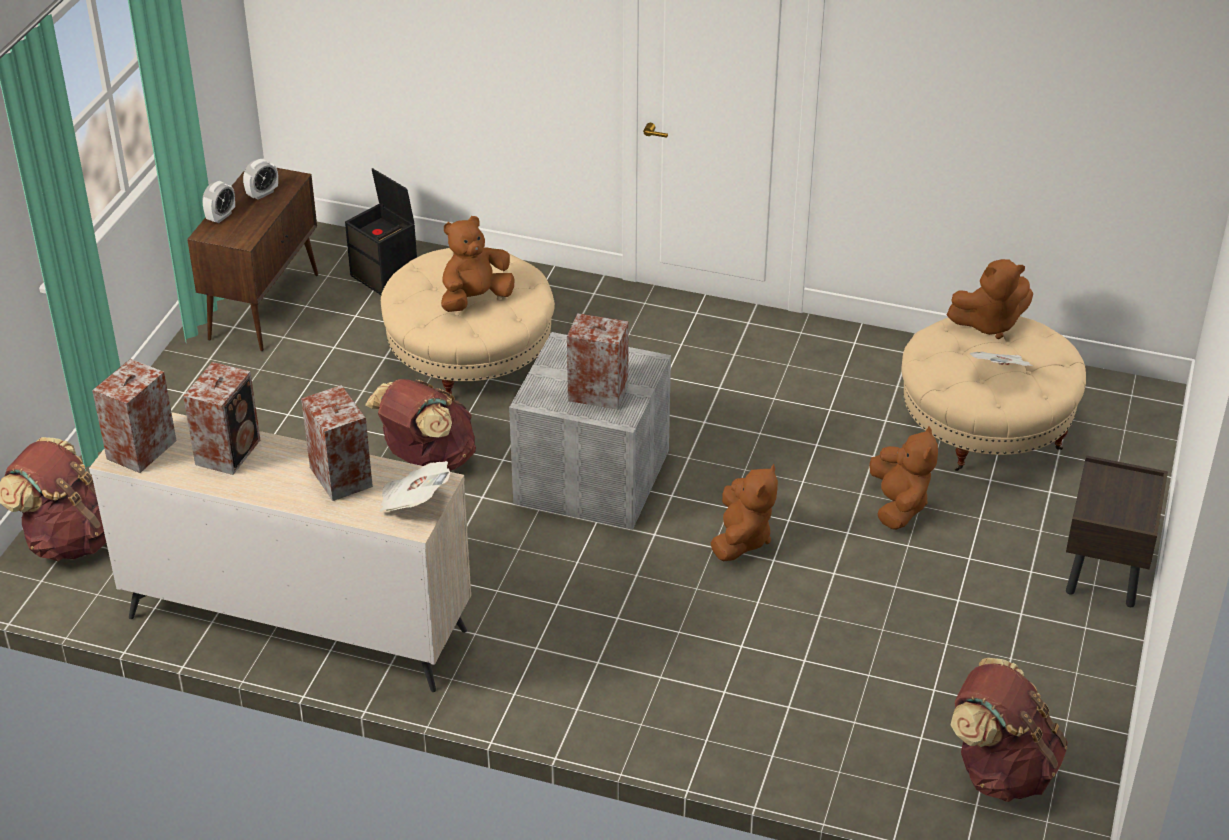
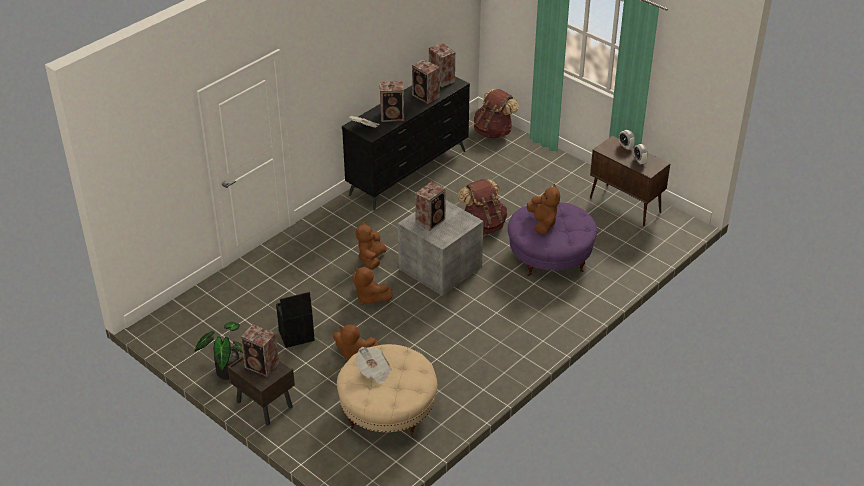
camera: 115 degrees right, 0 degrees up
(296, 622) = (409, 172): beige dresser -> black dresser
(386, 277) = (631, 246): black storage box -> black storage box (296, 336)
(470, 356) = (550, 256): beige ottoman -> purple ottoman
(989, 323) = (414, 386): brown plush toy -> brown plush toy (371, 259)
(1000, 770) = (192, 320): brown backpack -> none
(1077, 656) = (226, 370): none -> potted plant
(1111, 498) = (262, 366): none -> speaker

